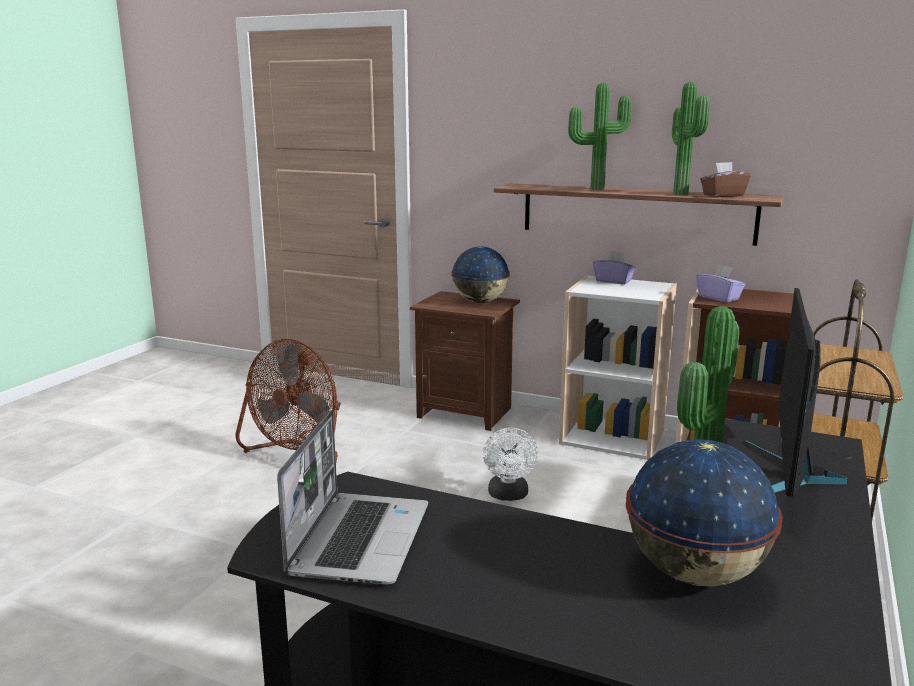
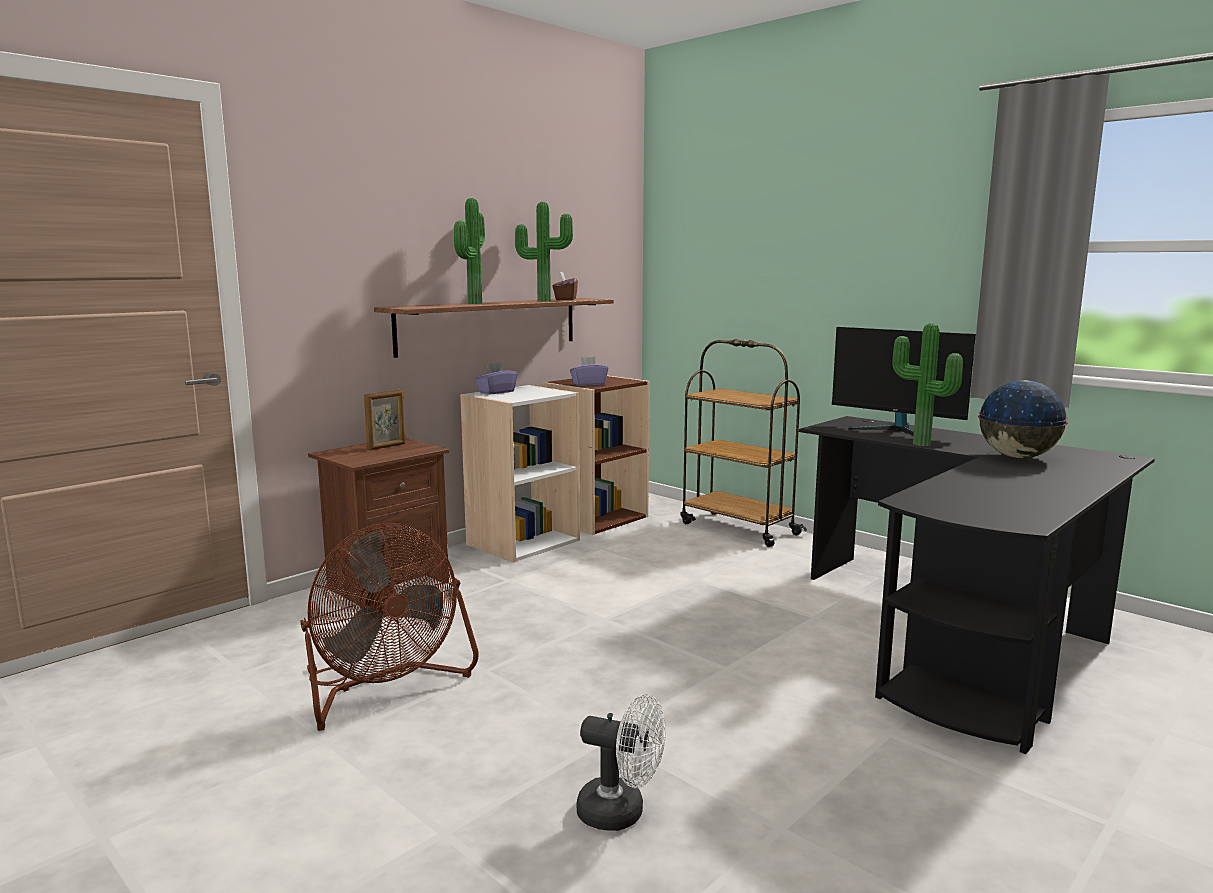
camera: 70 degrees left, 5 degrees down
(359, 539) = (995, 504): laptop -> none
(480, 302) = (387, 446): globe -> picture frame
(509, 495) = (594, 598): white fan -> white fan (621, 813)

